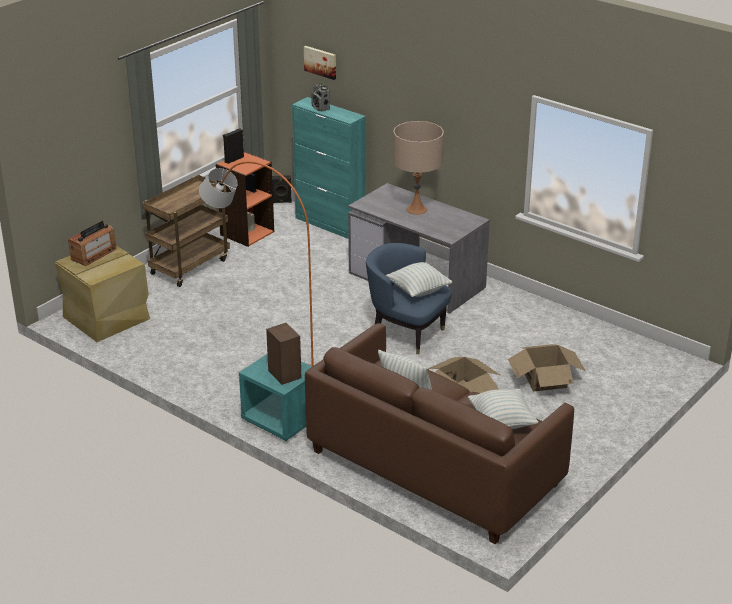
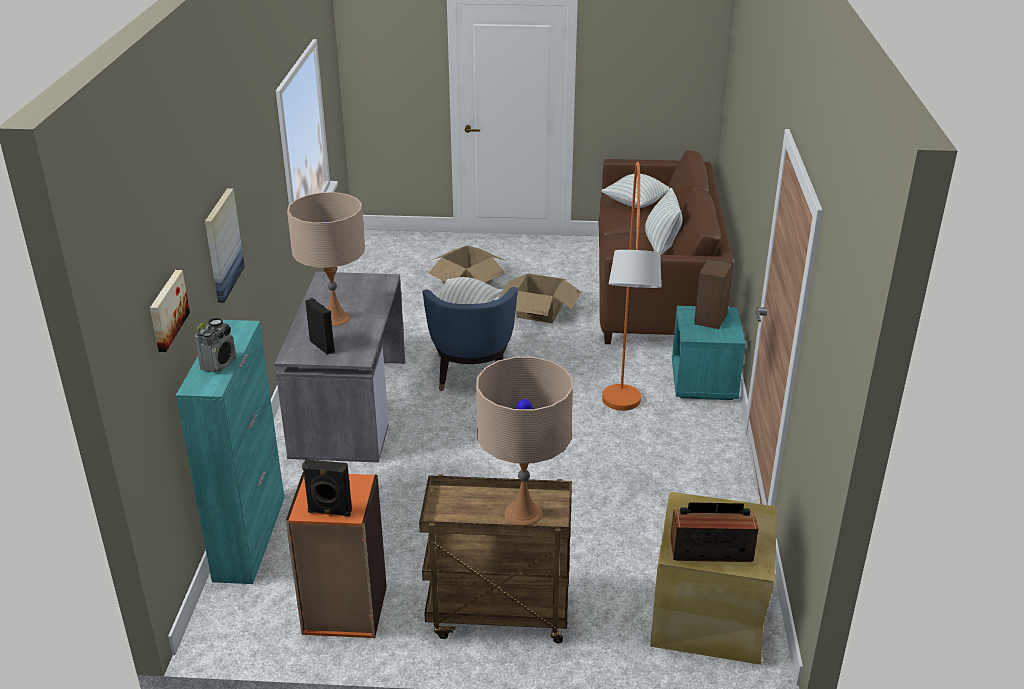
camera: 125 degrees left, 0 degrees up
(172, 203) = (523, 513): none -> beige table lamp
(281, 202) = (203, 629): black speaker -> black speaker (323, 346)
(395, 95) = (222, 245): none -> picture

